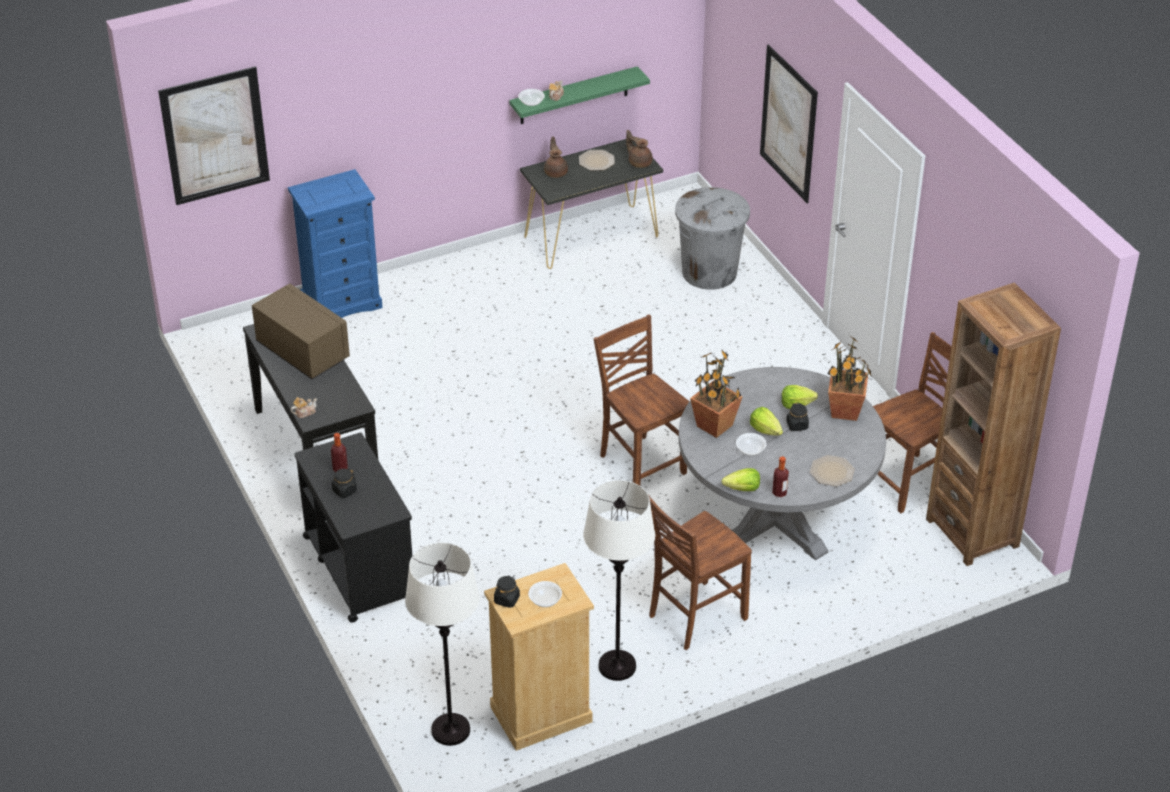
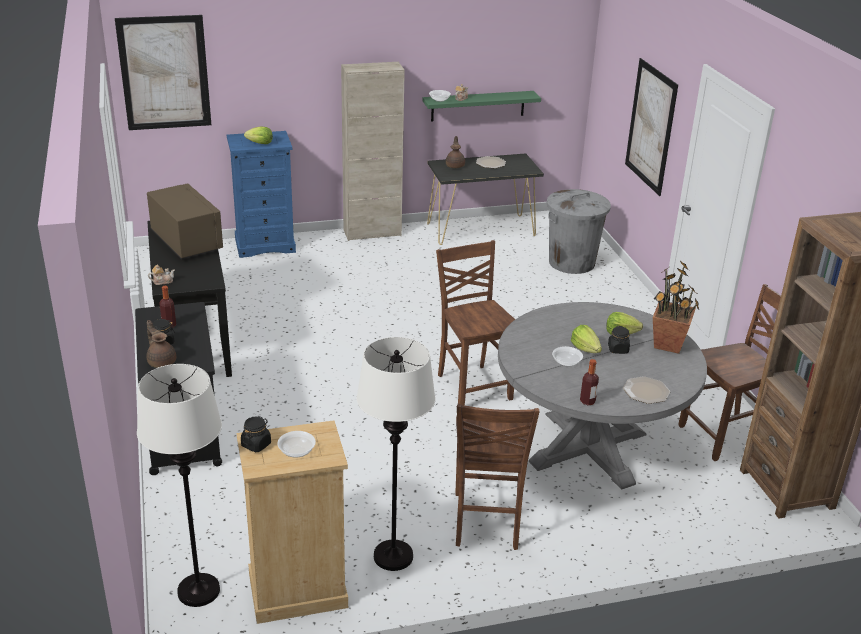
camera: 10 degrees right, 10 degrees down
(462, 262) = (372, 233): none -> beige cabinet
(639, 162) = (525, 167): brown teapot -> brown teapot (161, 361)
(694, 617) = (486, 522): brown chair -> brown chair turned 60 degrees counterclockwise
(714, 426) = (536, 339): potted plant -> none
(742, 489) = (550, 393): lettuce -> lettuce (260, 143)

